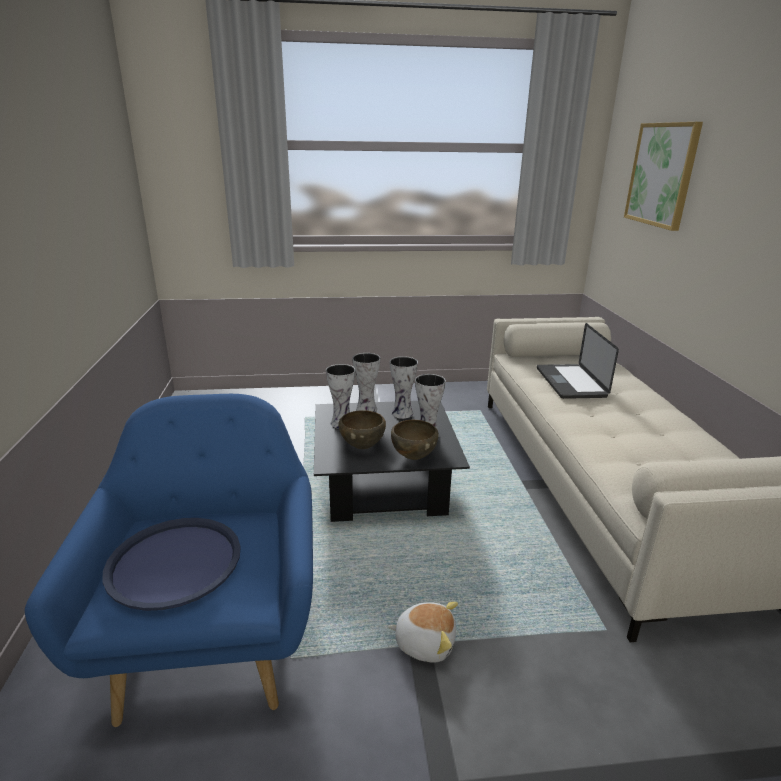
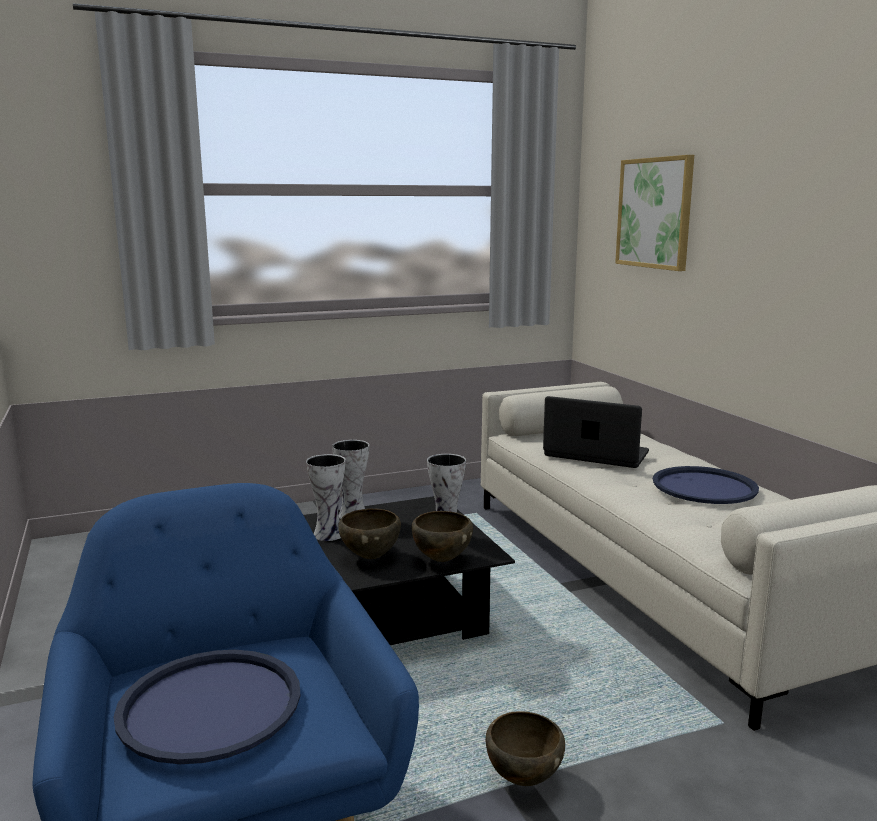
camera: 15 degrees left, 10 degrees down
(403, 413) = (403, 515): vase -> none
(425, 642) = (522, 779): plush toy -> brown bowl
(570, 382) = (596, 454): laptop -> laptop turned 135 degrees clockwise
(650, 425) = (704, 486): none -> blue tray

